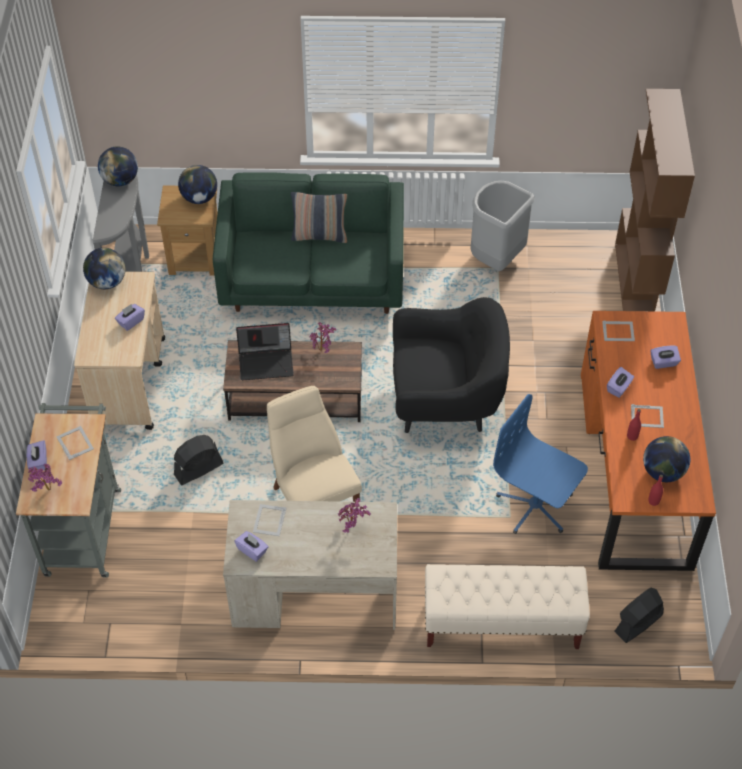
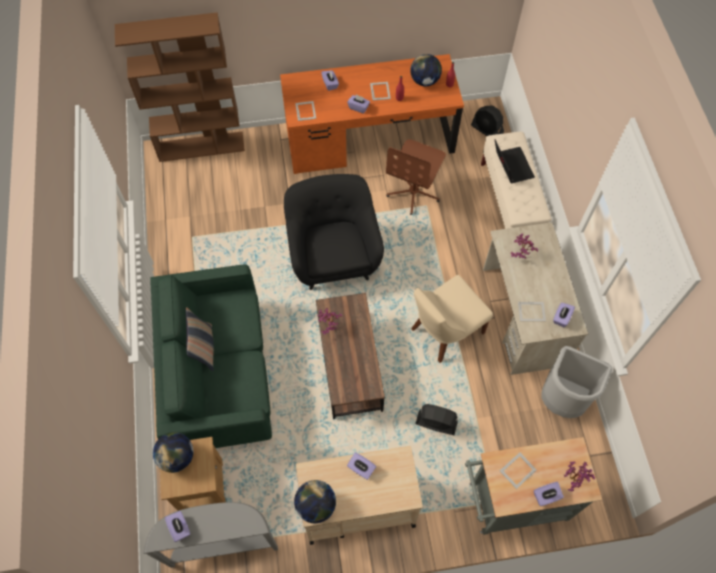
camera: 100 degrees left, 10 degrees up
(120, 180) = (180, 528): globe -> purple tissue box
(198, 469) = (436, 423): black fan -> black fan turned 150 degrees clockwise
(266, 361) = (349, 368): laptop -> laptop (511, 166)
(496, 259) = (181, 239): grey trash can -> grey trash can (562, 400)
(535, 506) = (414, 192): blue office chair -> brown office chair

